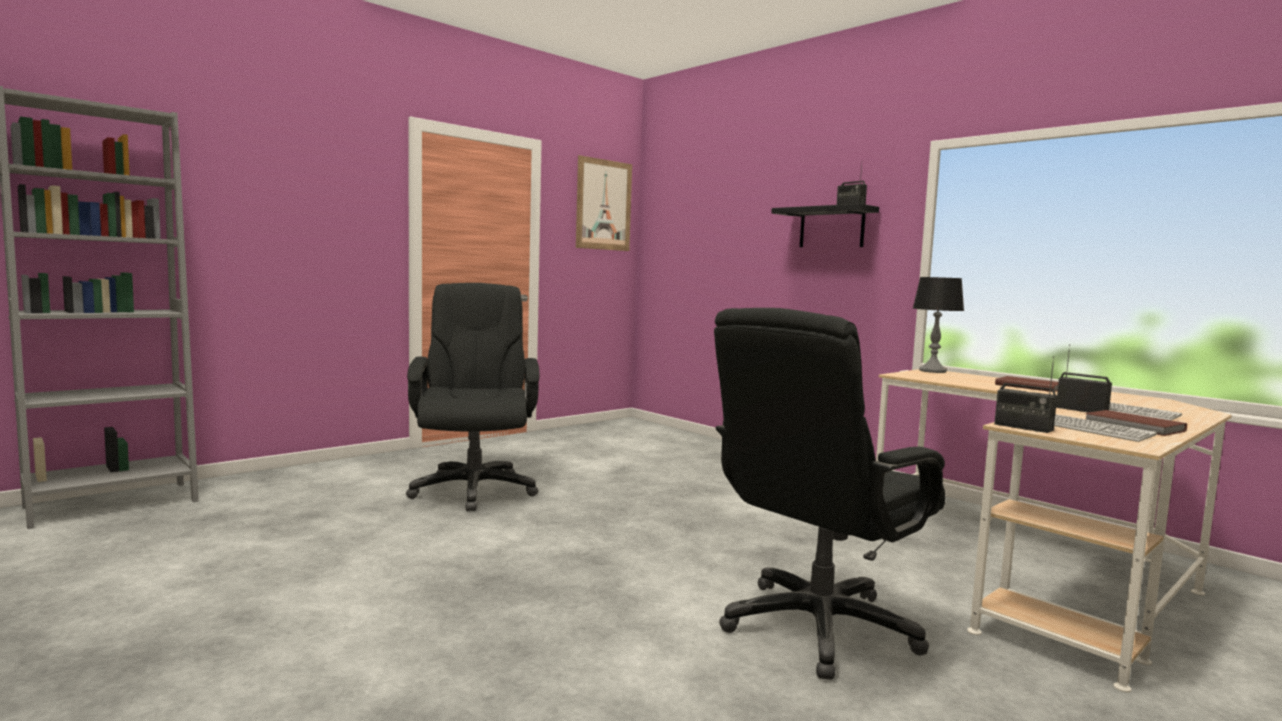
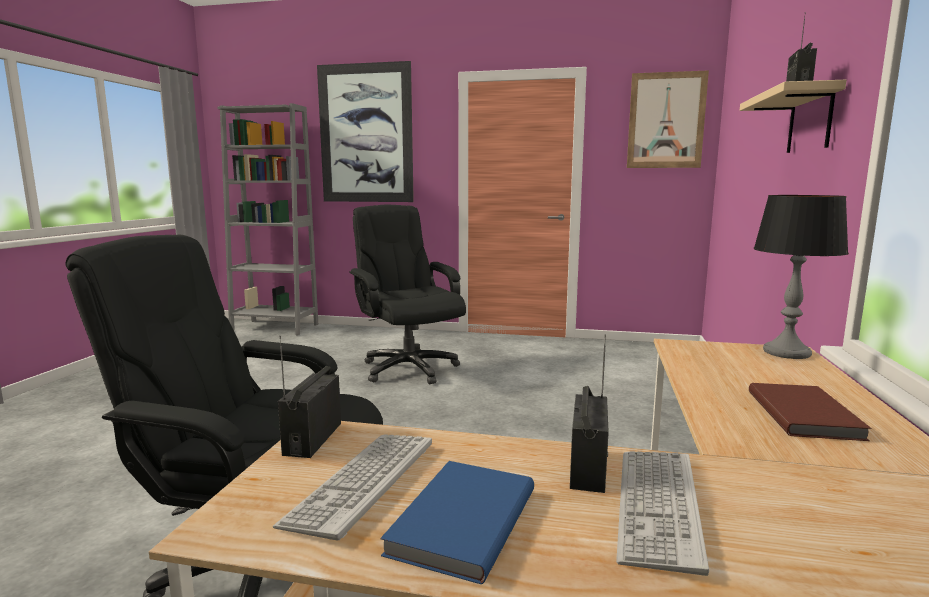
camera: 55 degrees right, 5 degrees up
(274, 177) = (366, 134): none -> picture
(473, 490) = (408, 368): black office chair -> black office chair turned 75 degrees counterclockwise
(831, 228) = (810, 121): black shelf -> beige shelf
(1134, 426) = (459, 522): brown book -> blue book

